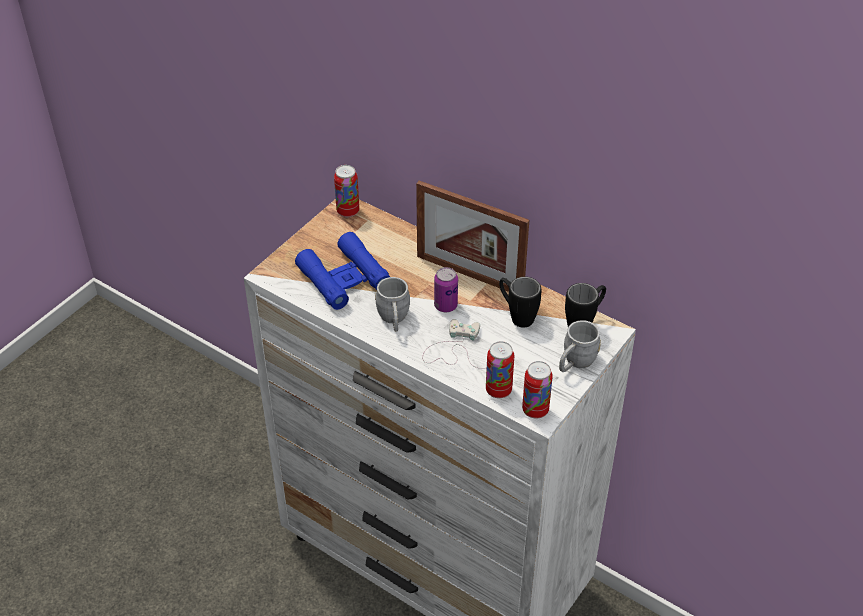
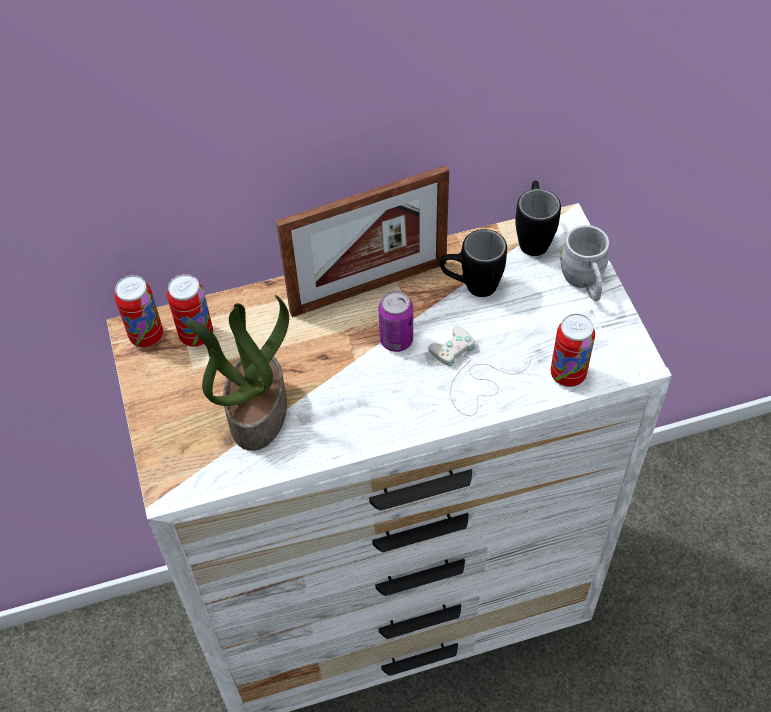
camera: 50 degrees left, 10 degrees up
(344, 278) = (256, 411): blue binoculars -> potted plant
(394, 320) = (373, 404): grey mug -> none
(535, 410) = (623, 360): can -> can (196, 335)

